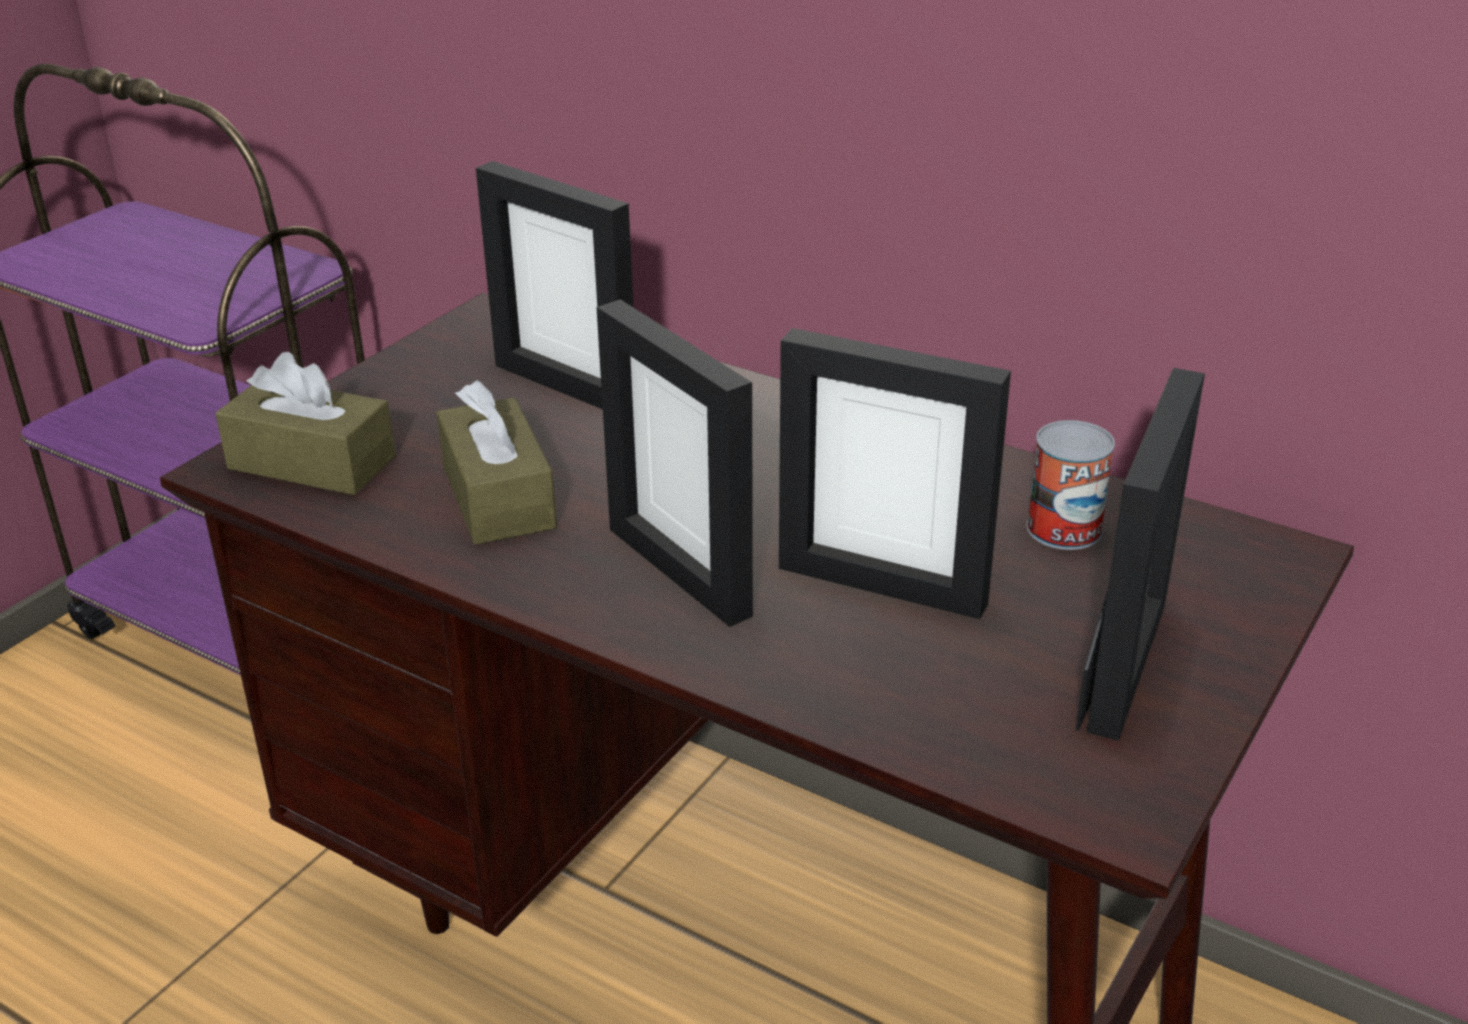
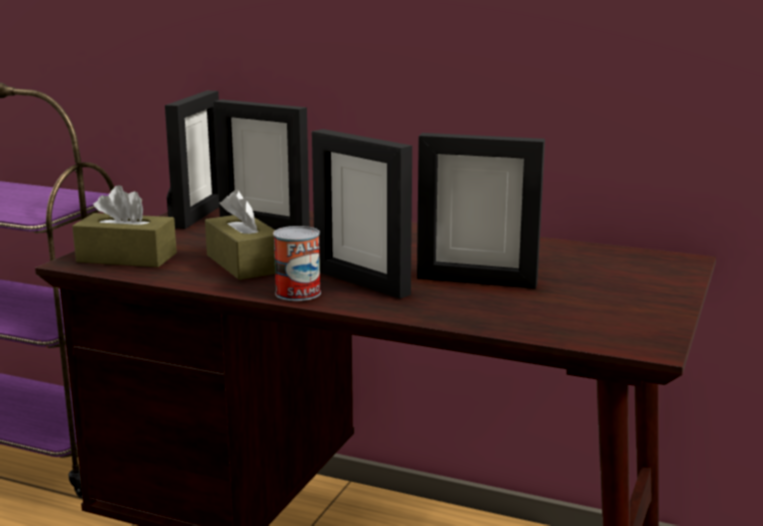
camera: 10 degrees left, 15 degrees down
(1064, 529) = (564, 258): can -> can (298, 293)
(1122, 665) = (619, 299): picture frame -> picture frame (197, 215)

